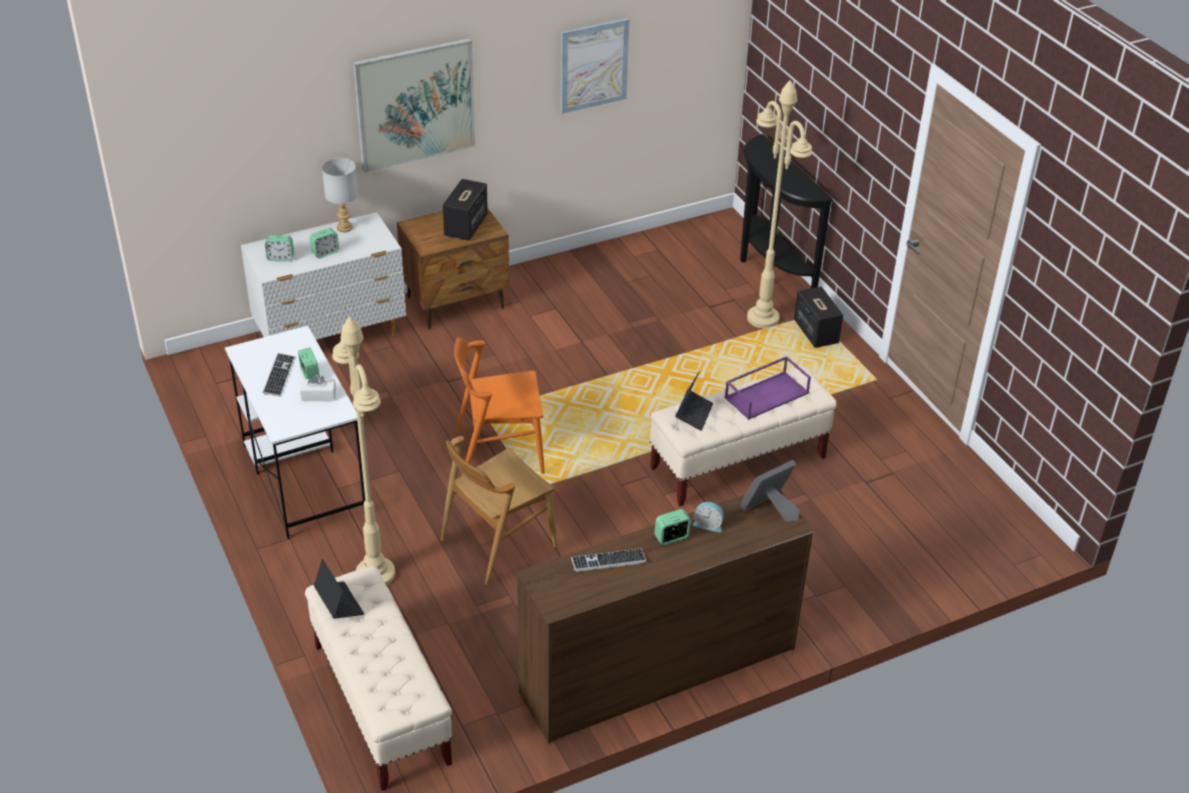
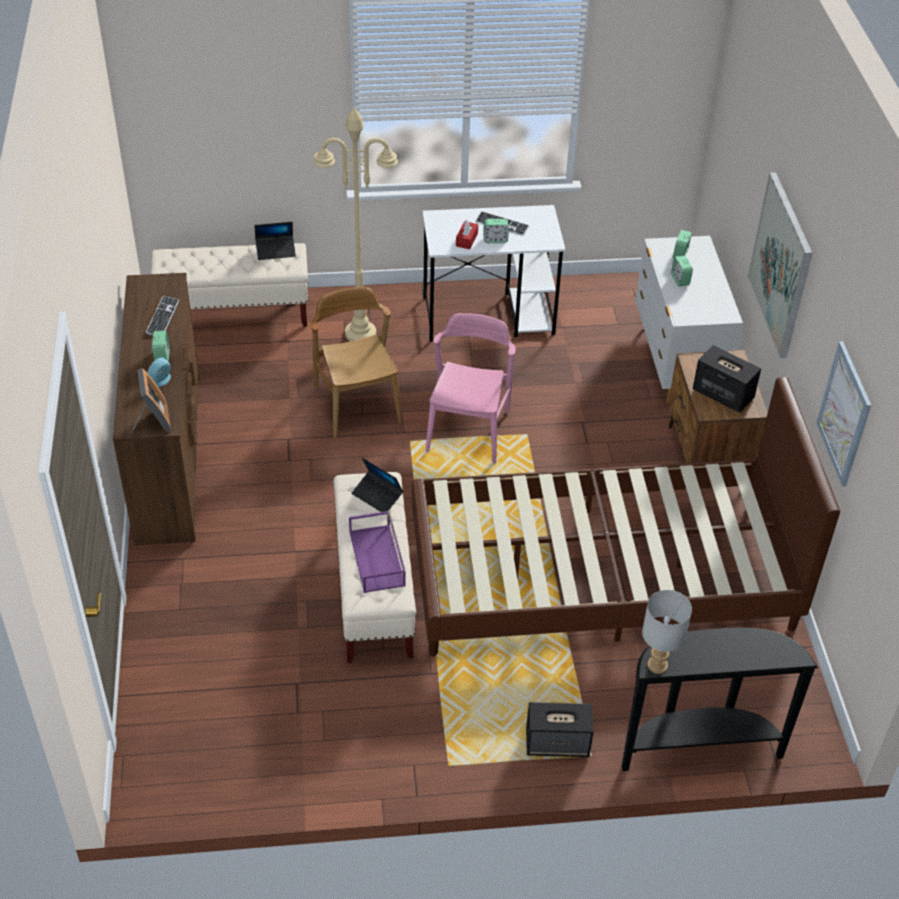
camera: 110 degrees right, 5 degrees up
(318, 395) = (466, 240): white tissue box -> red tissue box
(344, 228) = (719, 297): grey table lamp -> grey table lamp (657, 664)
(498, 452) = (468, 431): orange chair -> pink chair
(636, 338) = (601, 576): none -> brown bed
(763, 318) = (600, 701): beige floor lamp -> none

